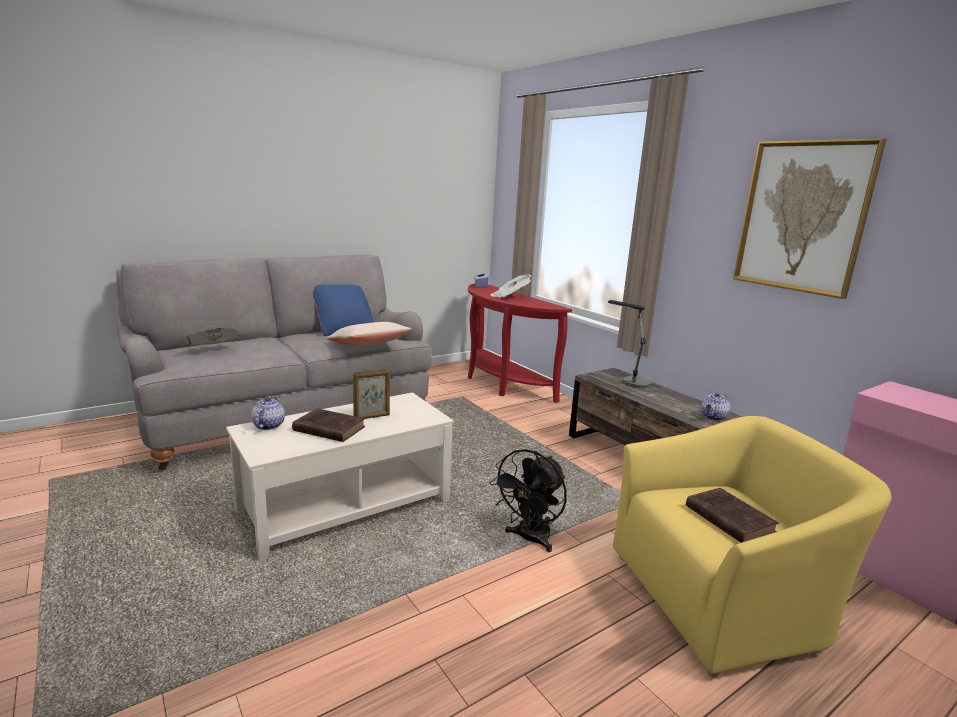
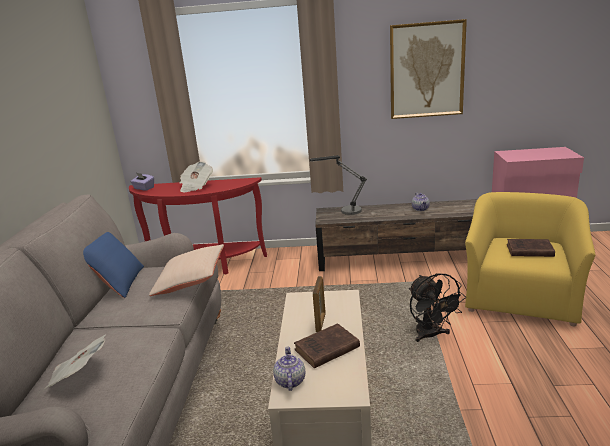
camera: 50 degrees left, 5 degrees up
(268, 425) = (289, 381): teapot -> teapot turned 45 degrees clockwise

